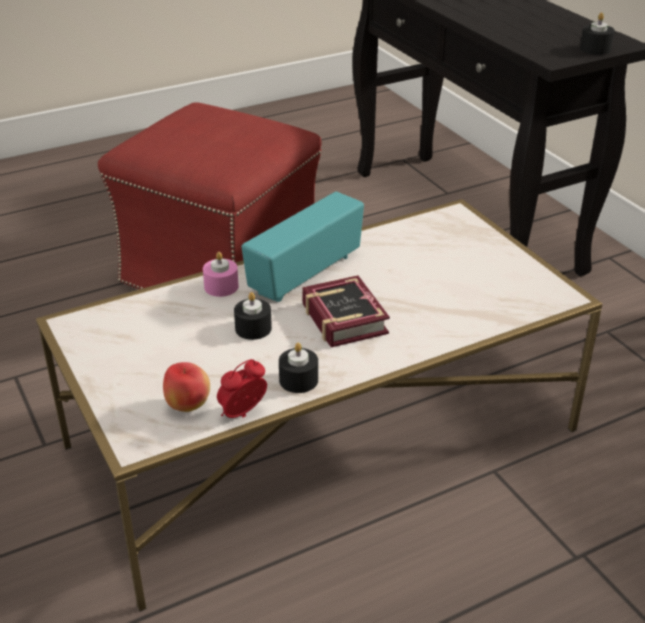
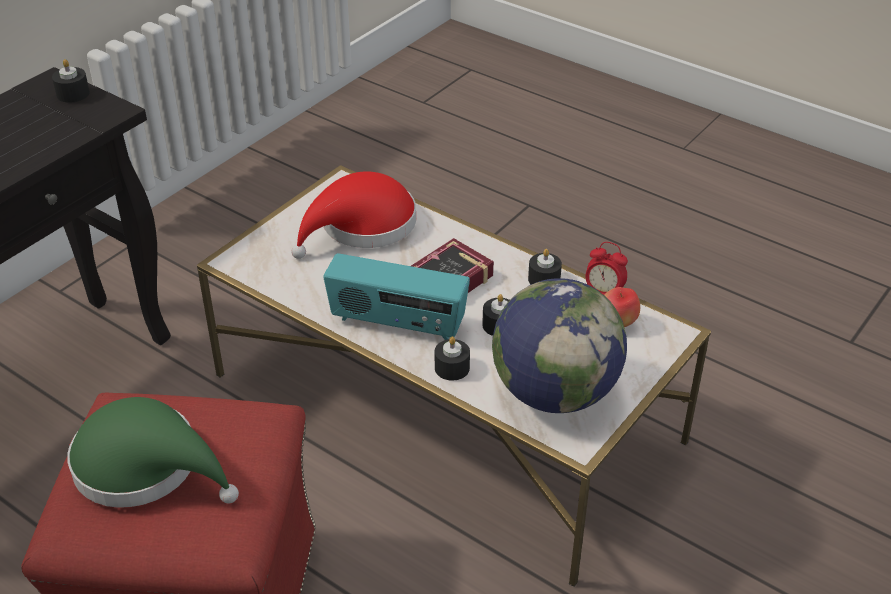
camera: 115 degrees left, 5 degrees up
(137, 331) = (554, 393): none -> globe
(220, 129) = (146, 466): none -> green hat
(221, 286) = (452, 368): pink candle -> black candle
(470, 289) = (362, 226): none -> red hat

